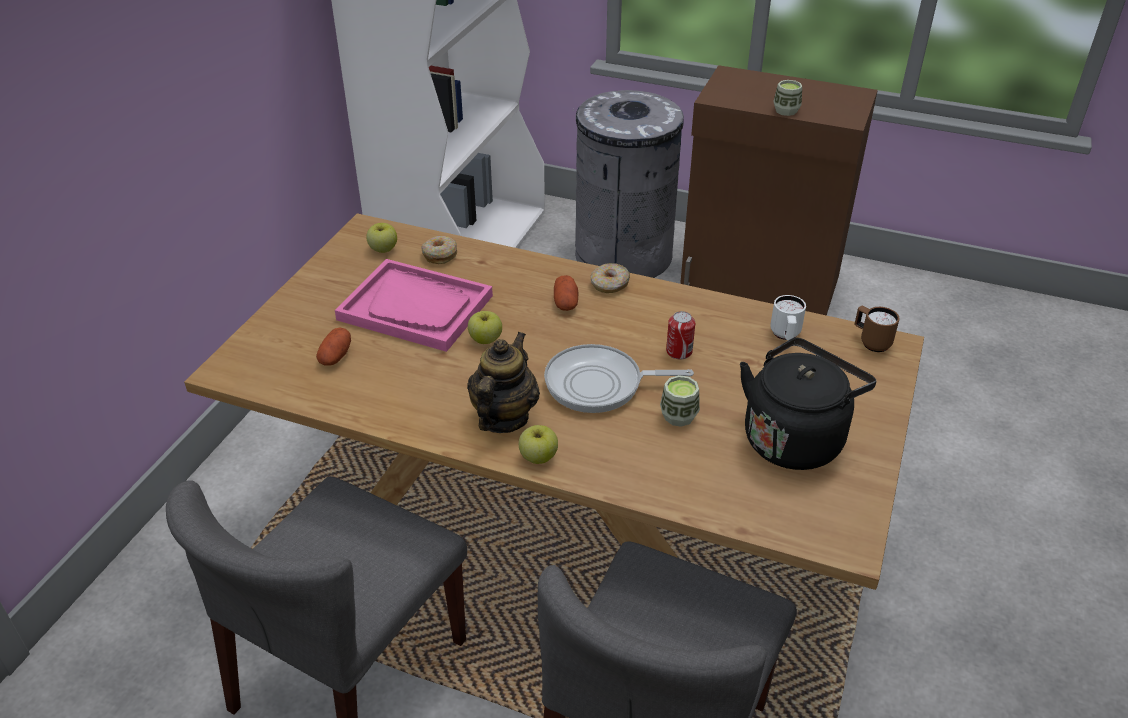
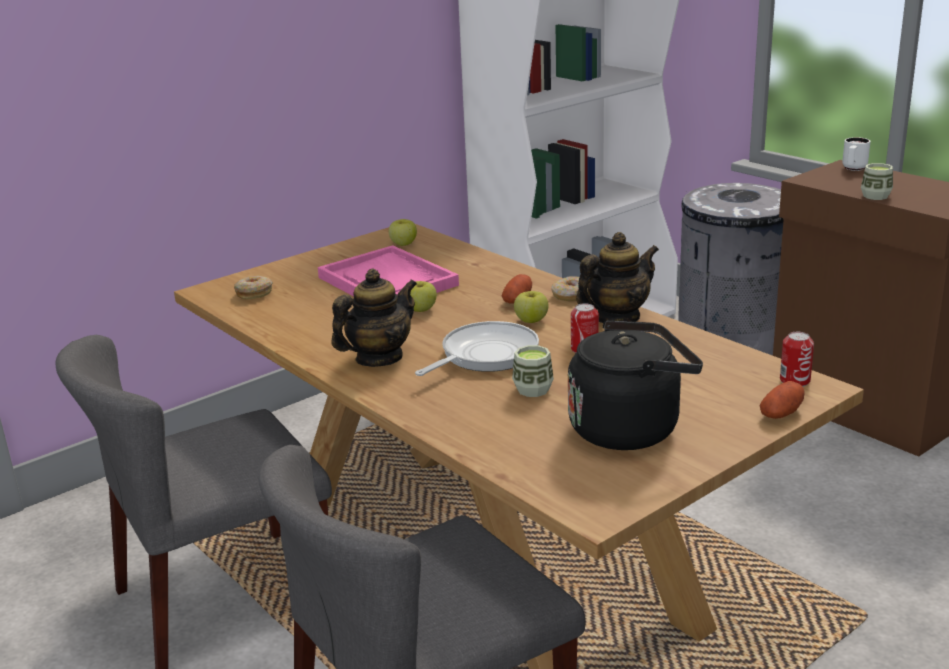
camera: 30 degrees right, 15 degrees down
(336, 356) = (293, 297): potato -> potato (781, 413)
(440, 255) = (445, 254): donut -> donut (254, 293)
(538, 457) = (378, 387): apple -> apple (531, 320)
(599, 385) = (485, 355): frying pan -> frying pan turned 105 degrees clockwise
(673, 303) = (617, 318): none -> teapot
(785, 336) = (705, 359): white mug -> white mug (853, 169)
(871, 342) = (794, 381): brown mug -> can

